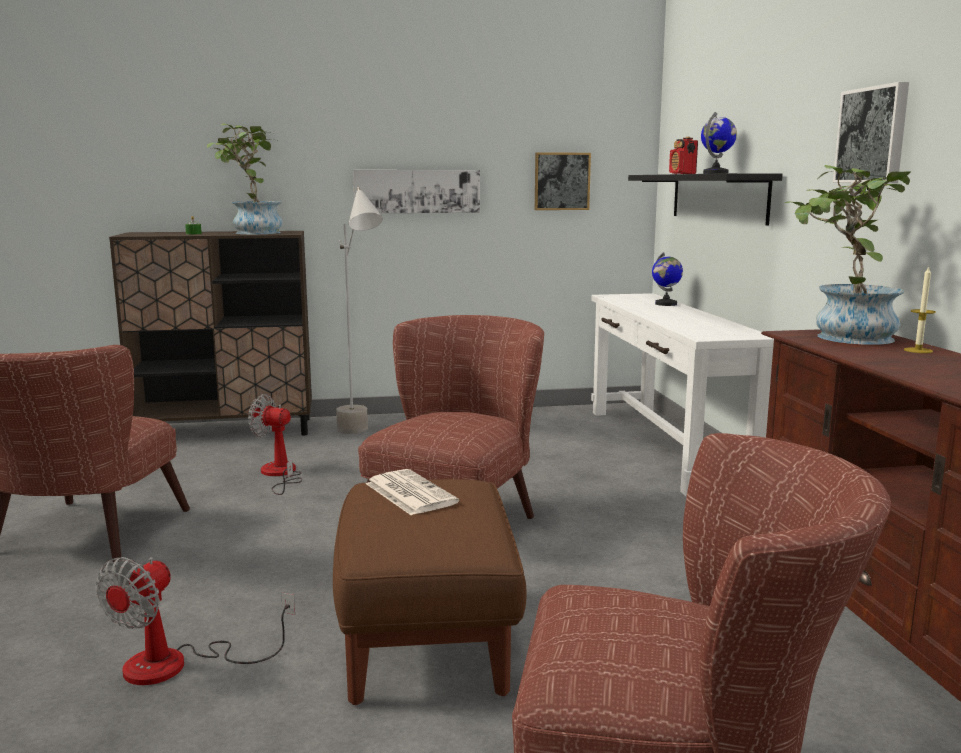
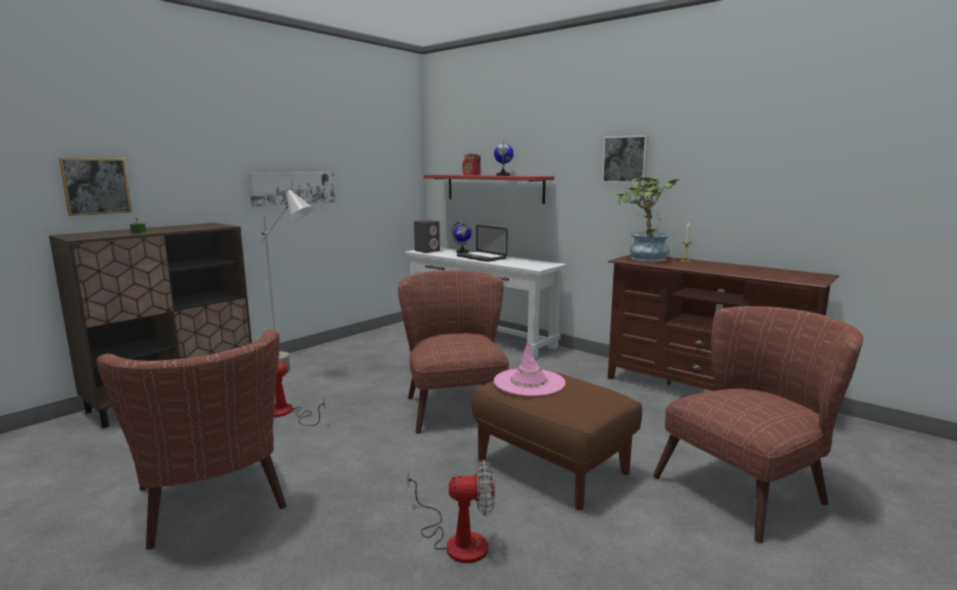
camera: 40 degrees left, 0 degrees up
(178, 664) = (457, 540): fan -> fan turned 75 degrees counterclockwise
(251, 232) = (186, 227): potted plant -> none
(409, 493) = (529, 382): newspaper -> pink hat
(562, 181) = (378, 179): picture -> picture (96, 186)
(621, 297) = (427, 251): none -> grey speaker
(670, 313) = (481, 257): none -> laptop
(717, 197) = (494, 188): black shelf -> red shelf

